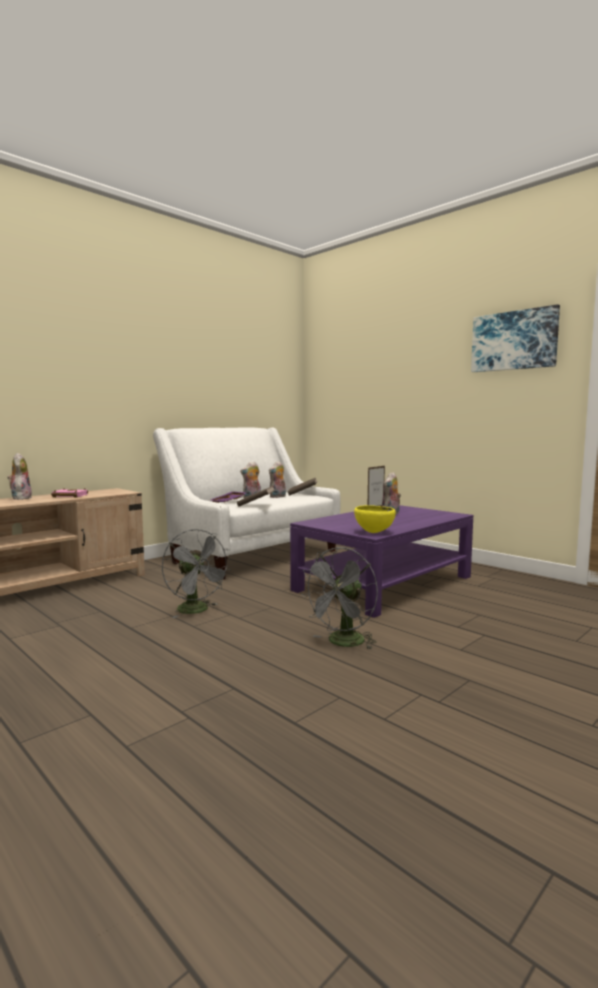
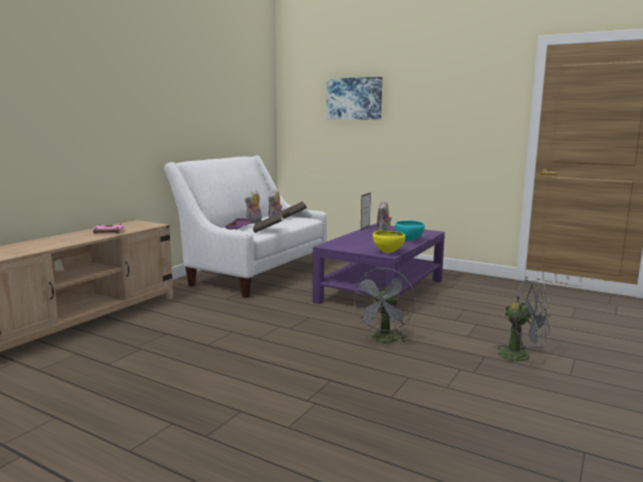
camera: 15 degrees left, 5 degrees up
(20, 498) = (63, 236): plush toy -> none
(197, 611) = (250, 326): grey fan -> grey fan (521, 357)
(415, 521) = (409, 240): none -> turquoise bowl
(514, 341) = (472, 90): picture -> picture (354, 98)

